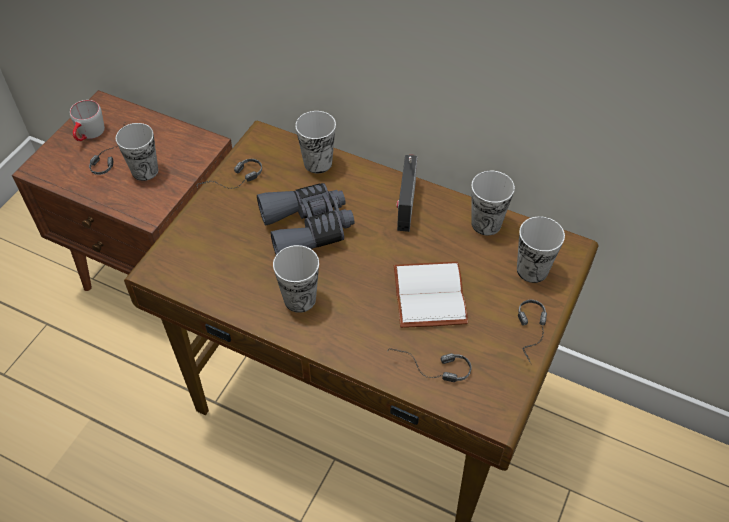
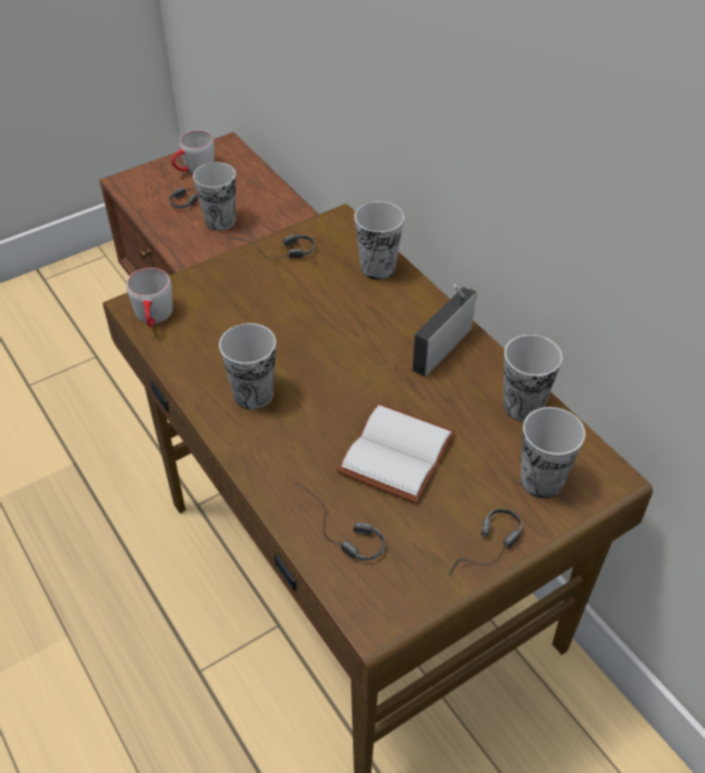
camera: 30 degrees right, 5 degrees down
(178, 274) = (154, 318): none -> grey mug
(307, 228) = (316, 328): grey binoculars -> none

